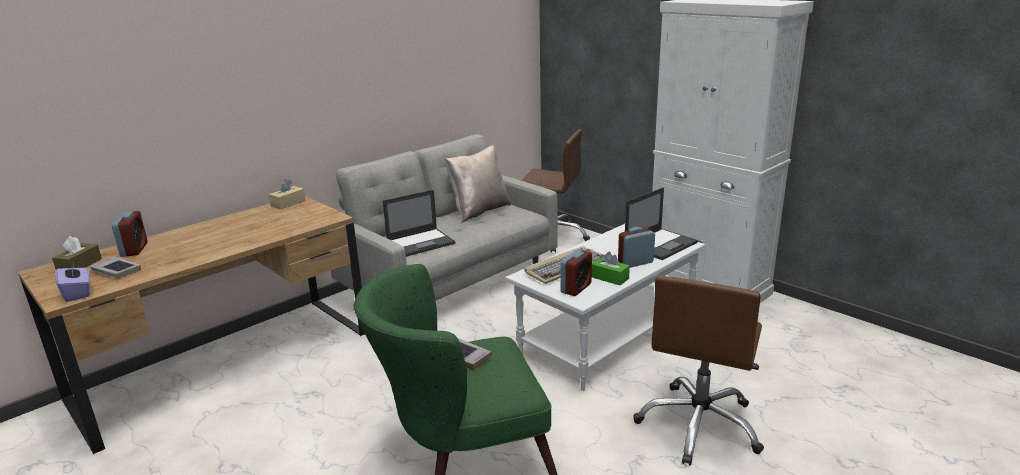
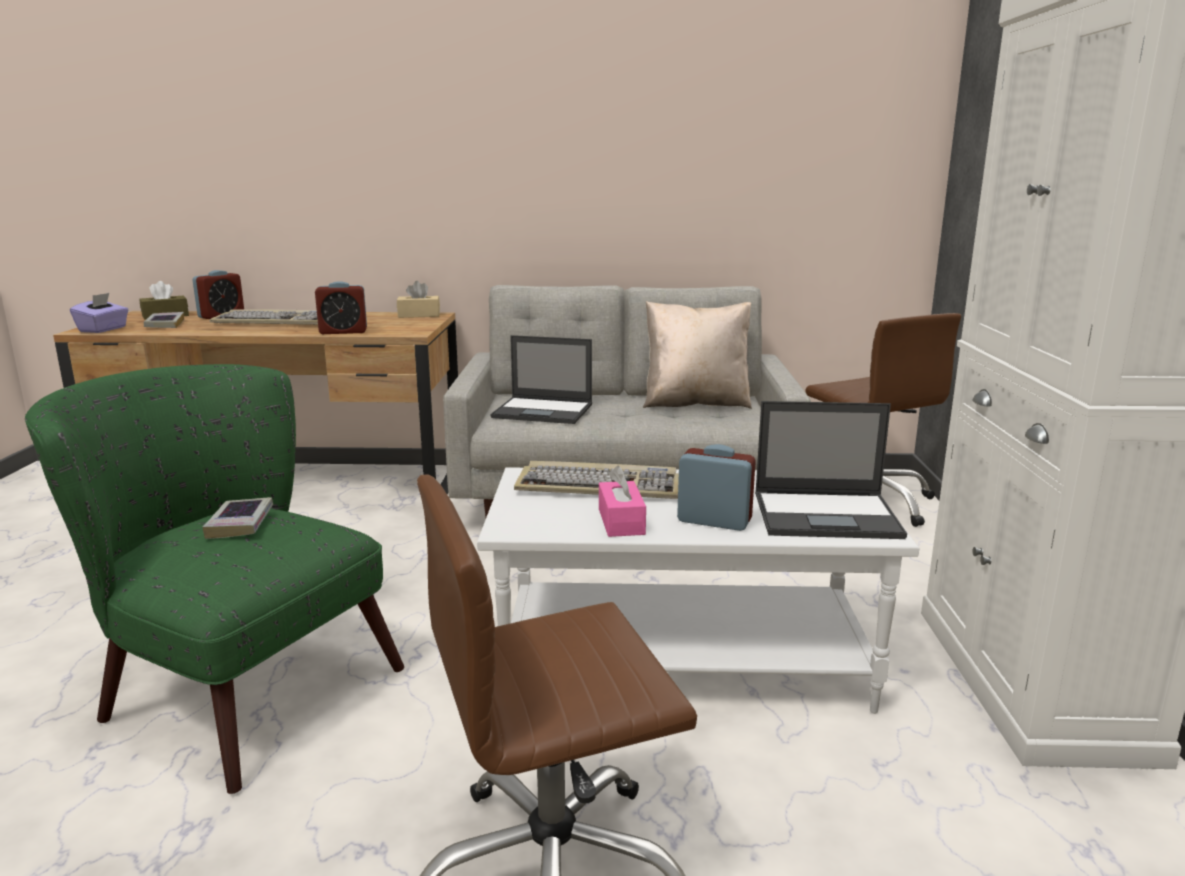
camera: 45 degrees right, 5 degrees down
(203, 240) = (274, 322): none -> keyboard
(576, 288) = (543, 513): alarm clock -> alarm clock (343, 332)
(609, 278) = (621, 521): green tissue box -> pink tissue box

